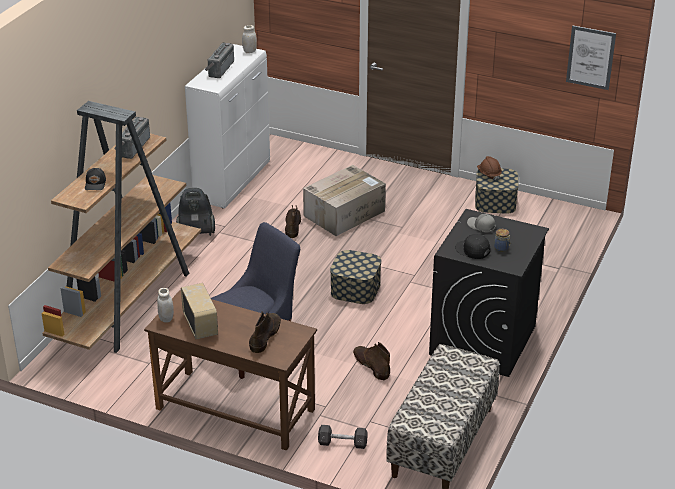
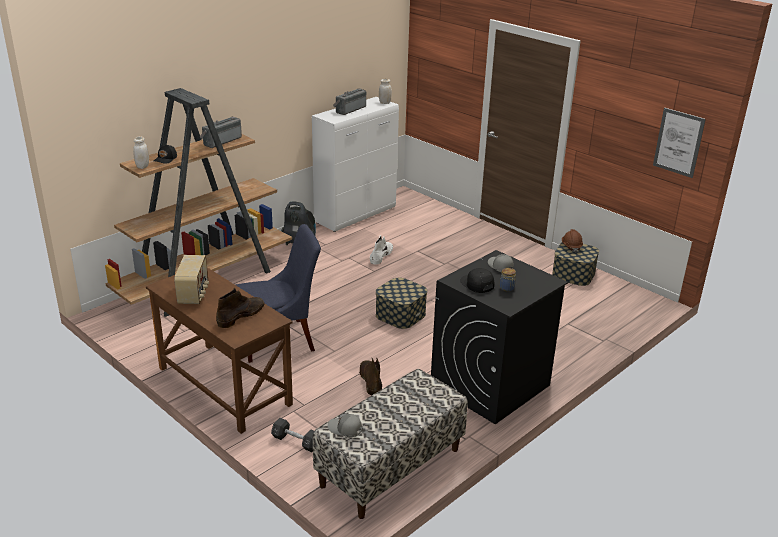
camera: 20 degrees right, 5 degrees down
(166, 318) = (170, 282): white jar -> white jar (142, 166)
(292, 225) = (381, 255): brown boot -> white boot
(345, 213) = (432, 255): cardboard box -> none
(415, 418) = (345, 429): none -> grey cap

